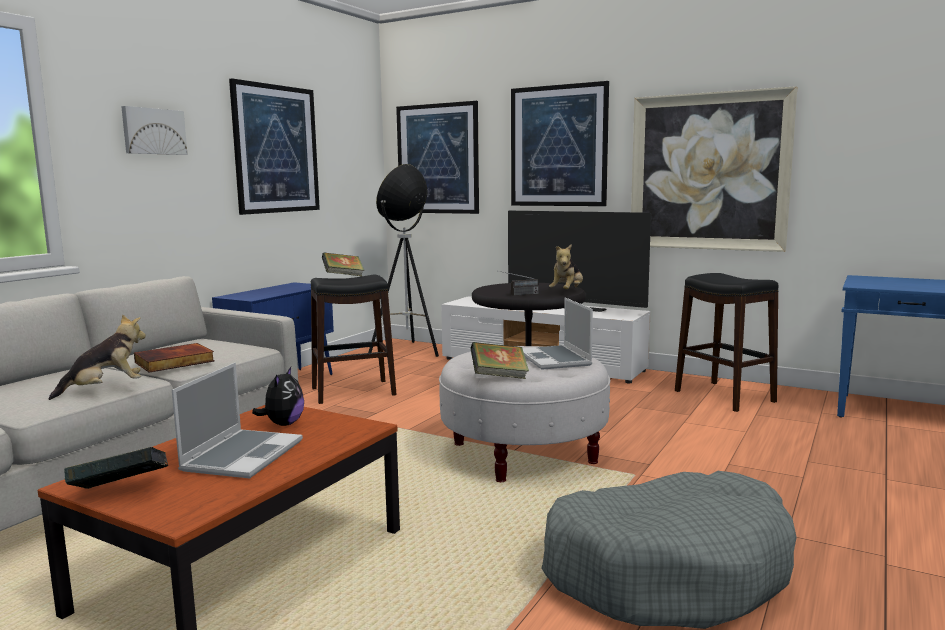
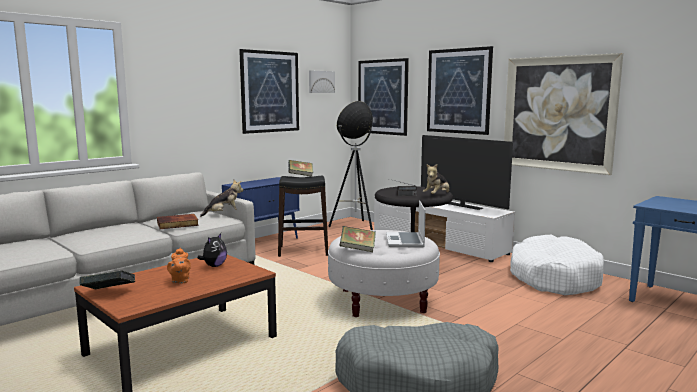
camera: 15 degrees right, 0 degrees up
(105, 389) = (131, 237): plush toy -> plush toy (224, 214)
(153, 131) = (188, 84): picture -> picture (321, 82)
(242, 455) = (180, 281): laptop -> orange teapot
(724, 396) = (554, 278): black stool -> white dog bed

